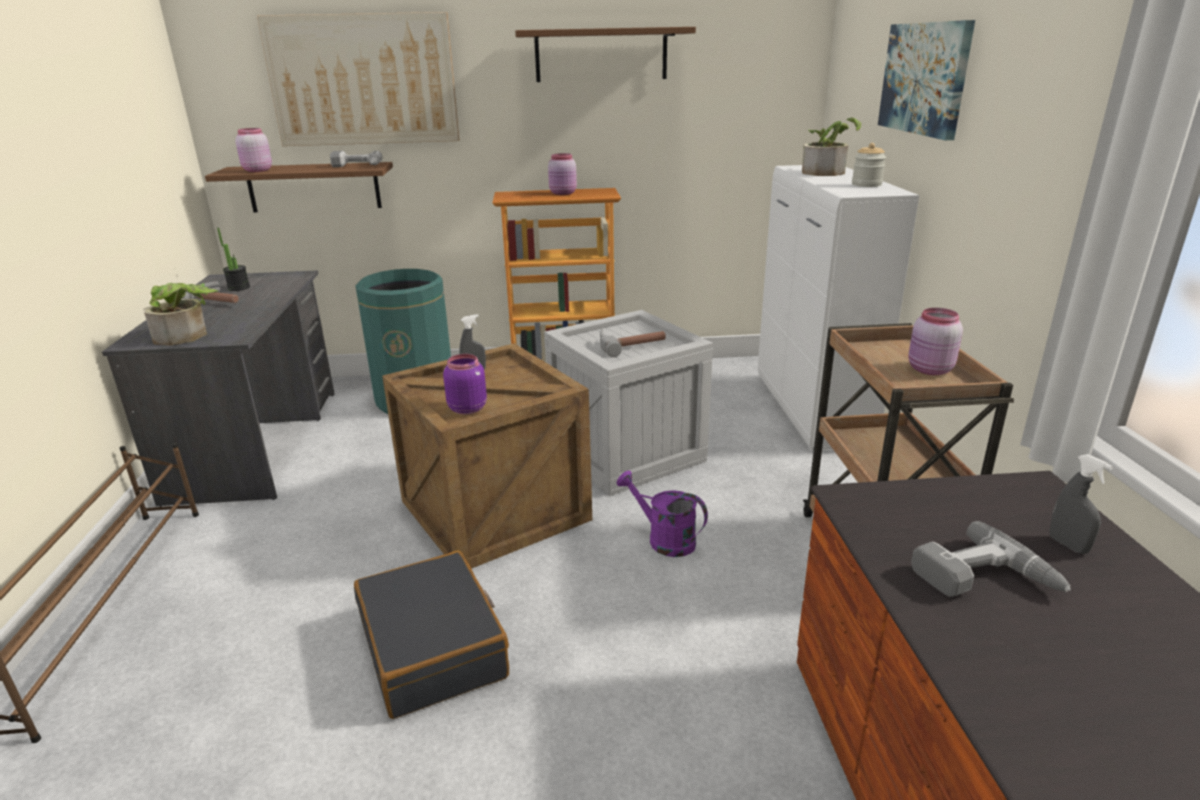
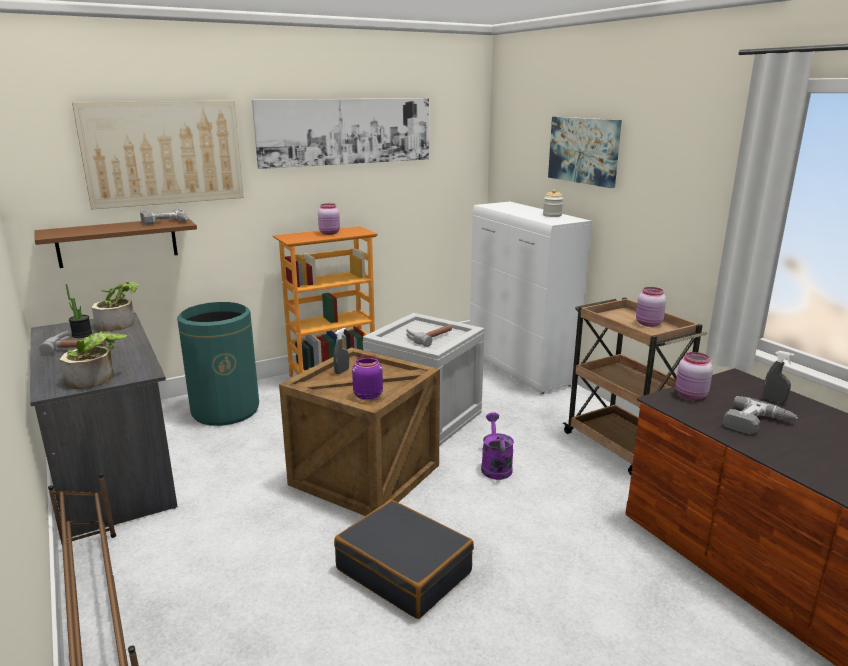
camera: 25 degrees left, 5 degrees down
(257, 170) = (78, 232): pink jar -> pink jar (690, 395)
(601, 55) = (346, 131): brown shelf -> picture
(664, 539) = (495, 466): purple watering can -> purple watering can turned 75 degrees clockwise
(826, 172) = (514, 207): potted plant -> potted plant (120, 323)

